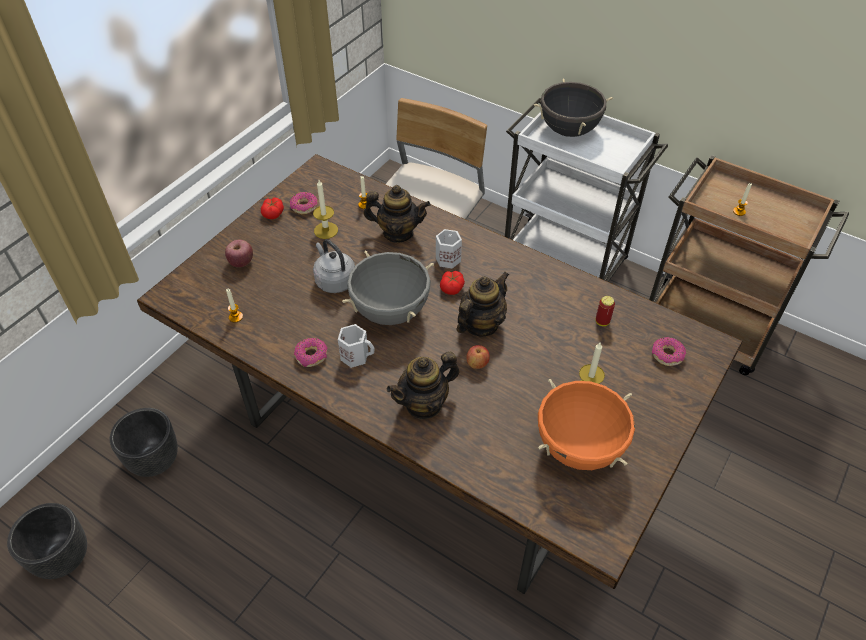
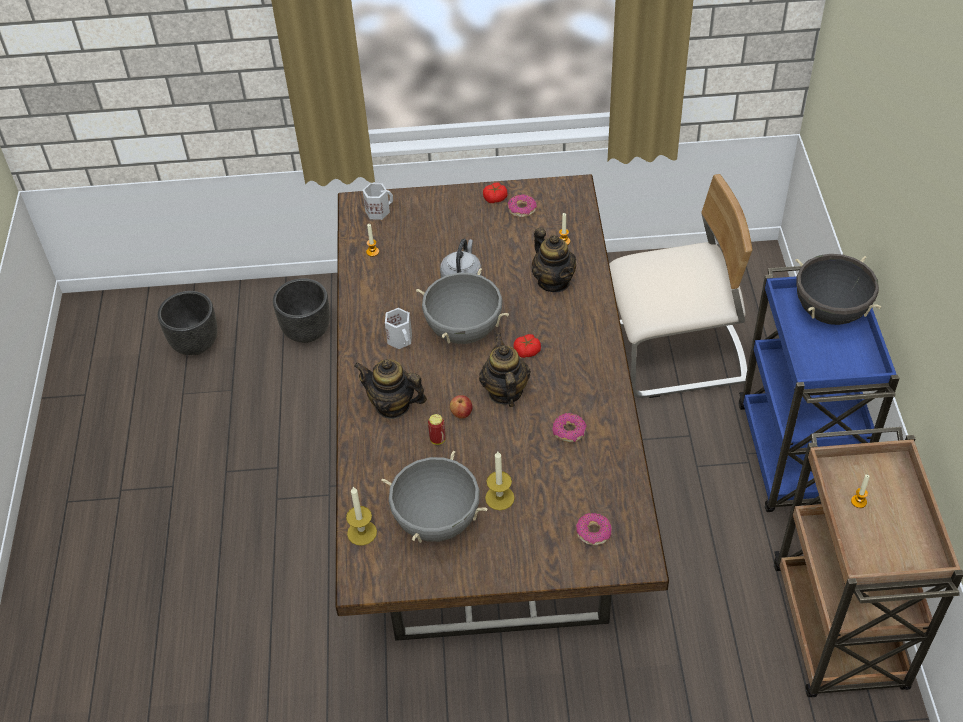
camera: 55 degrees right, 0 degrees up
(241, 262) = (426, 218): apple -> none
(311, 356) = (377, 316): donut -> donut (569, 432)
(326, 230) = (510, 239): candle -> candle (362, 532)
(447, 258) = (557, 329): white mug -> white mug (378, 211)
(480, 324) = (505, 392): teapot -> teapot turned 105 degrees counterclockwise
(564, 262) = (796, 458): white cart -> blue cart
(579, 447) = (437, 521): orange cooking pot -> grey cooking pot
(602, 321) = (588, 468): can -> can (437, 439)

